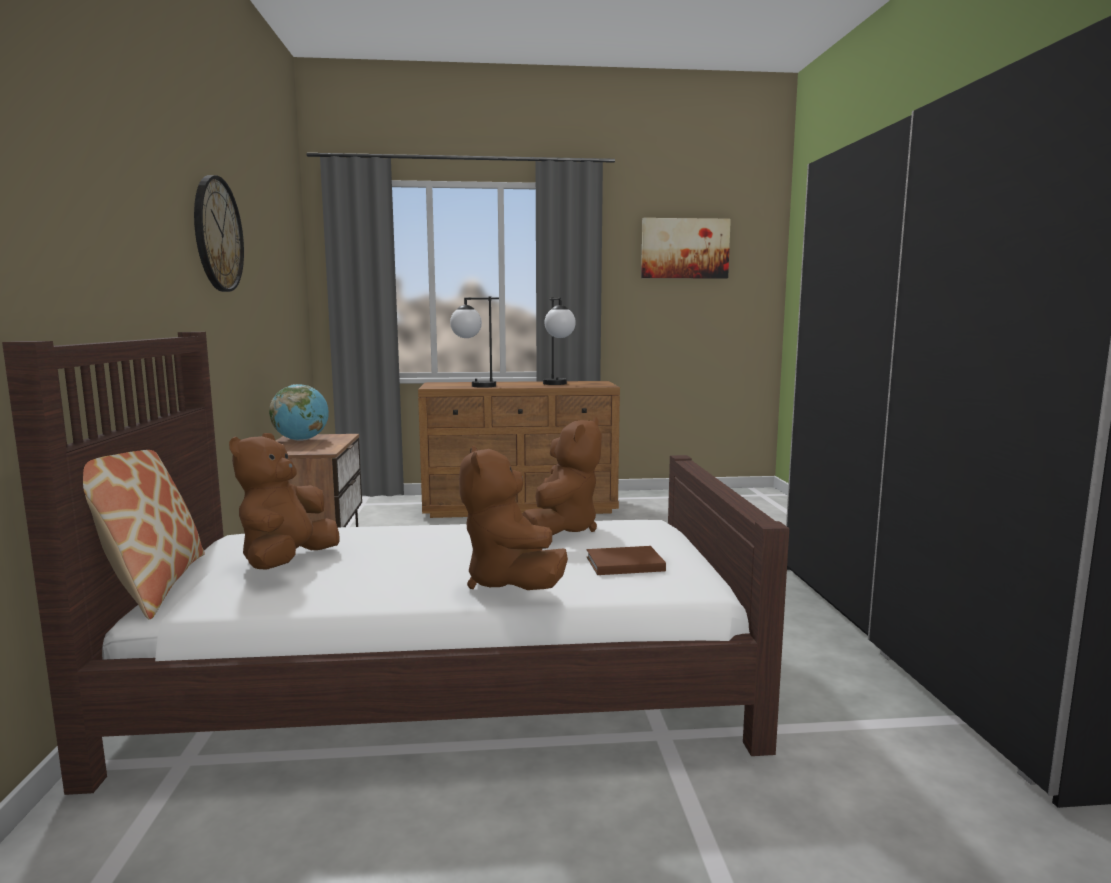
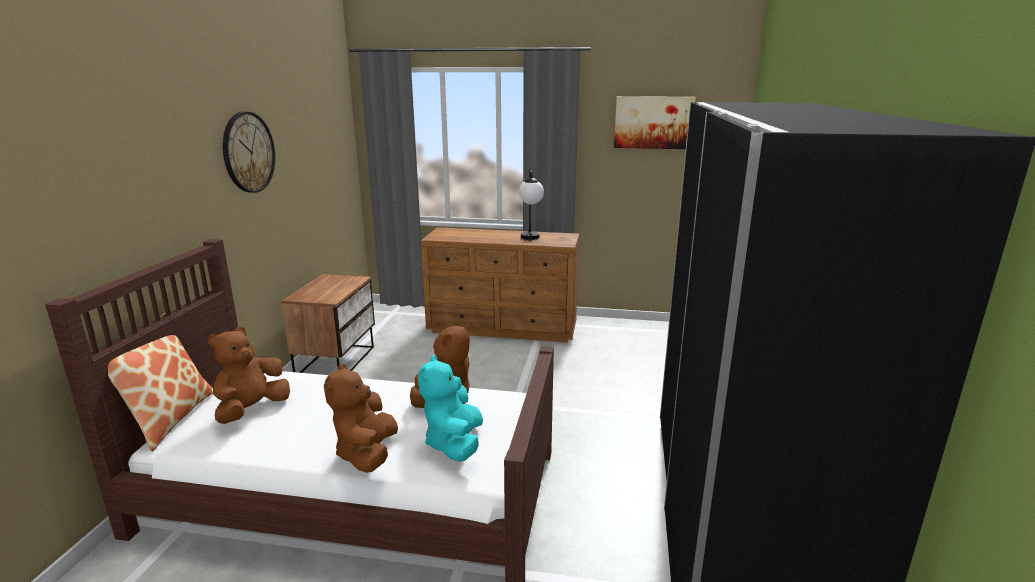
camera: 15 degrees right, 10 degrees up
(301, 440) = (326, 283): globe -> none
(474, 386) = (465, 237): table lamp -> none
(622, 563) = (454, 444): brown book -> turquoise plush toy

